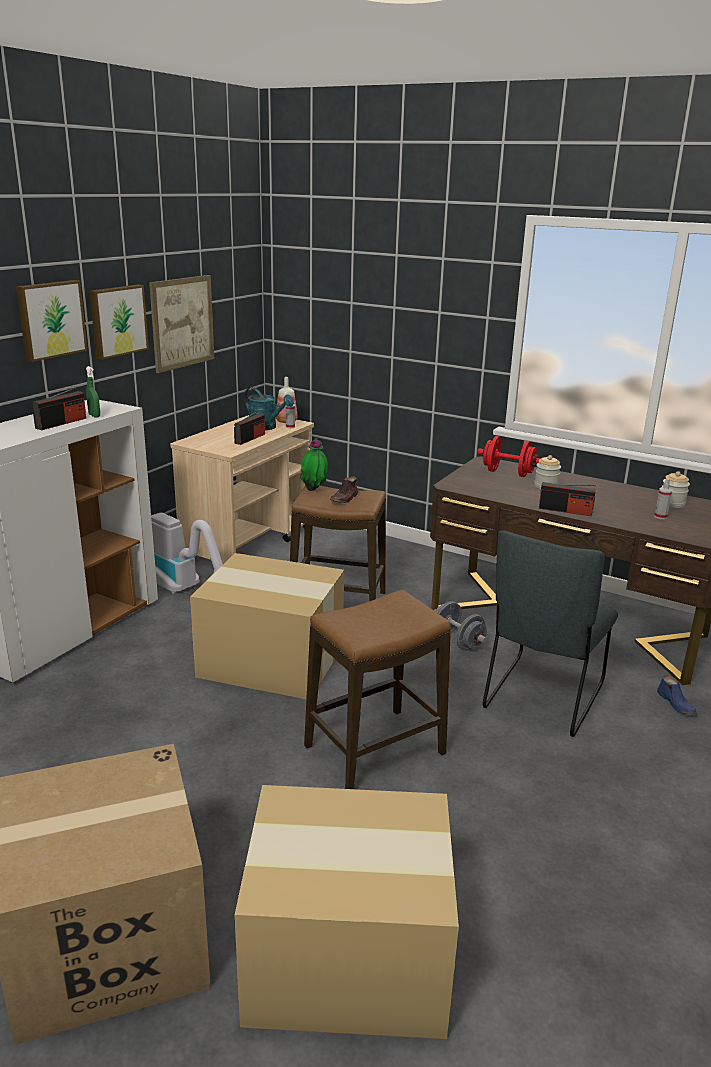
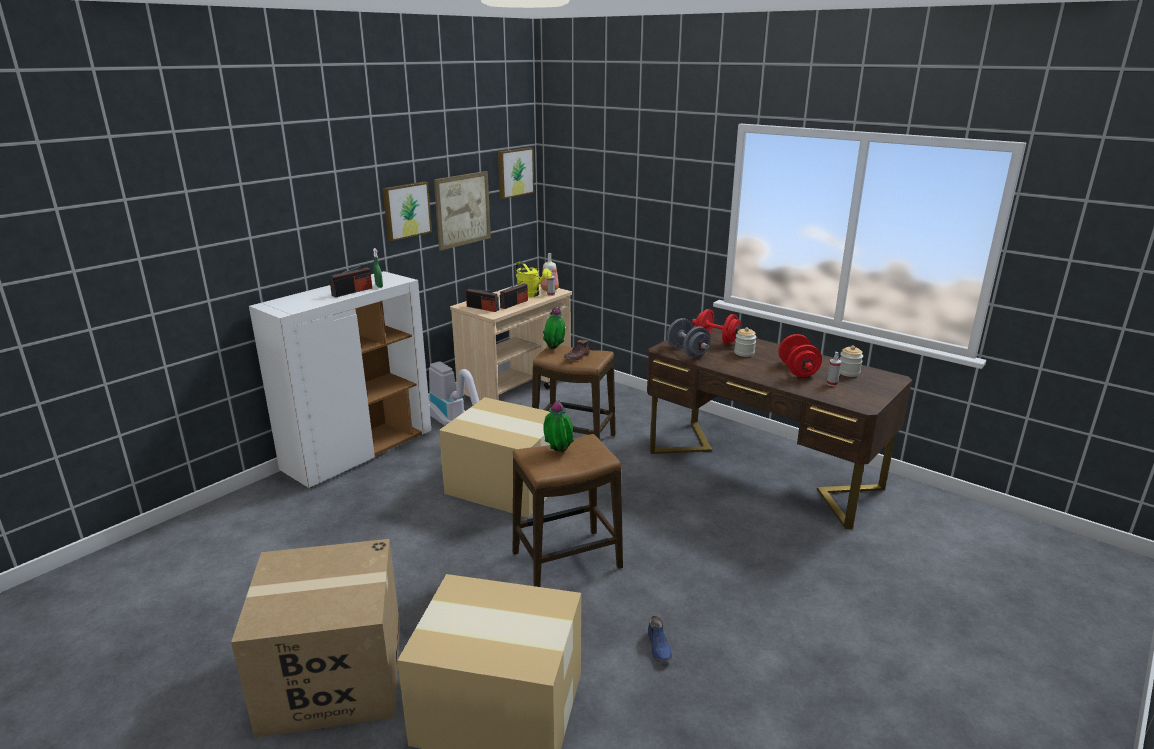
camera: 10 degrees right, 0 degrees up
(50, 319) = (350, 211): picture -> picture (514, 172)
(266, 427) = (531, 294): turquoise watering can -> yellow watering can
(368, 615) = (558, 452): none -> potted plant
(457, 642) = (662, 479): grey dumbbell -> grey dumbbell (687, 352)
(541, 699) = (717, 531): grey chair -> none
(565, 510) = (750, 375): radio -> radio (482, 308)
(615, 503) = (797, 370): none -> red dumbbell
(676, 704) = (833, 544): blue shoe -> blue shoe (659, 647)

